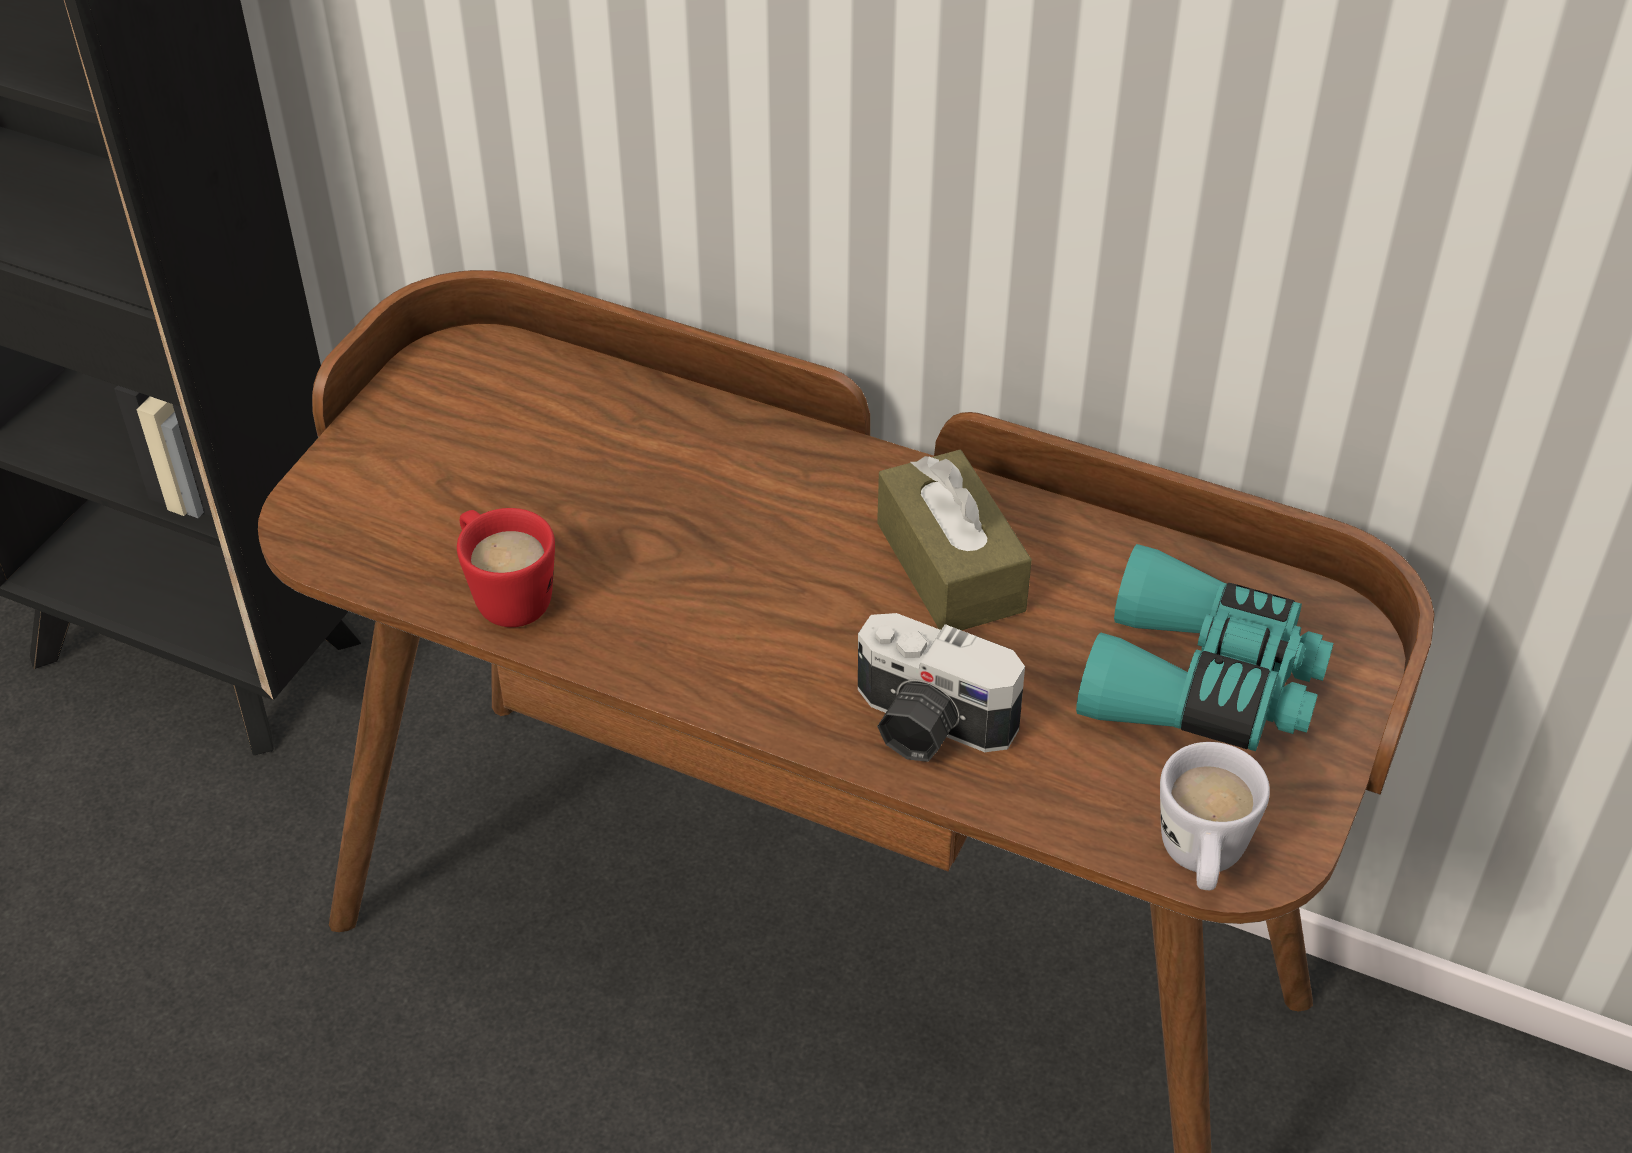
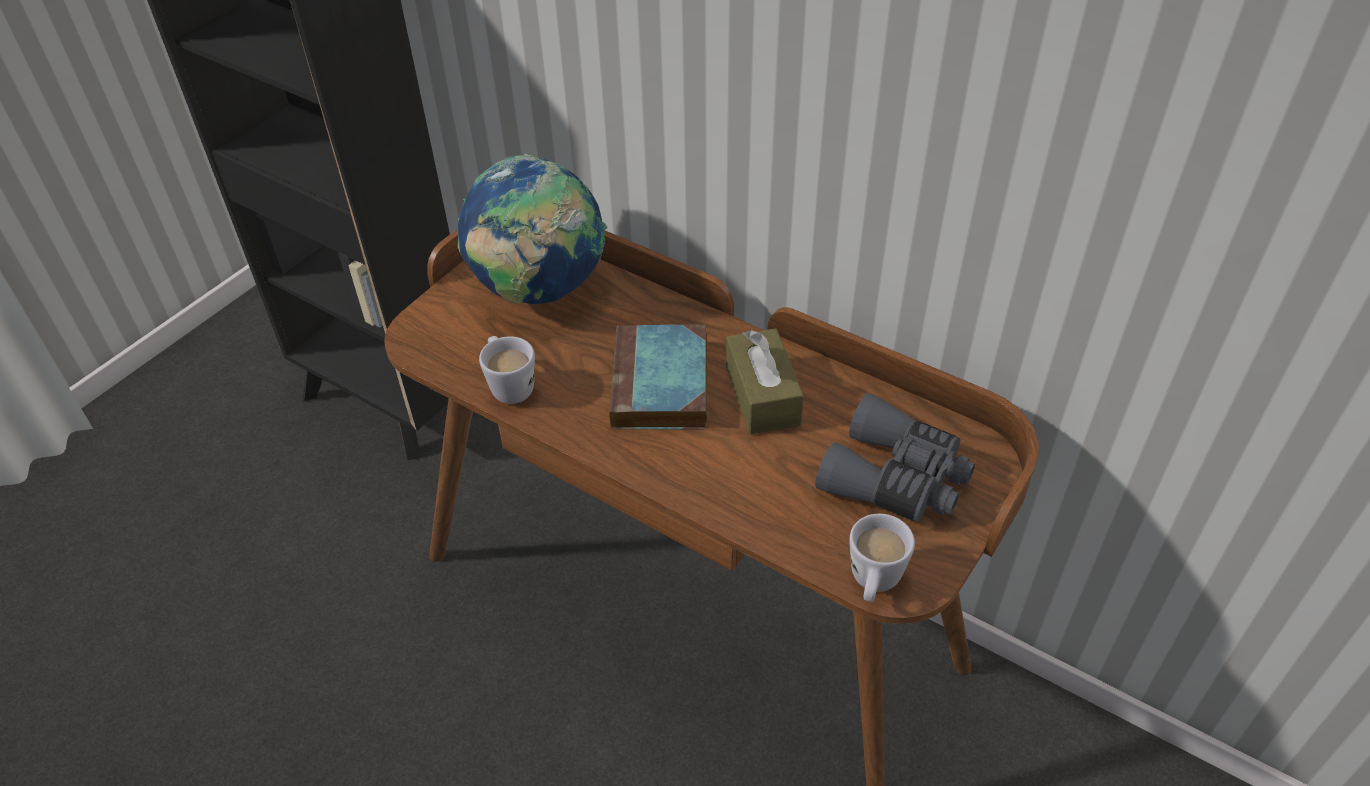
camera: 10 degrees right, 0 degrees up
(505, 594) = (509, 385): red mug -> white mug
(519, 425) = (538, 292): none -> globe
(773, 570) = (661, 387): none -> book
(927, 726) = (729, 485): camera -> none
(1203, 683) = (896, 479): turquoise binoculars -> grey binoculars

